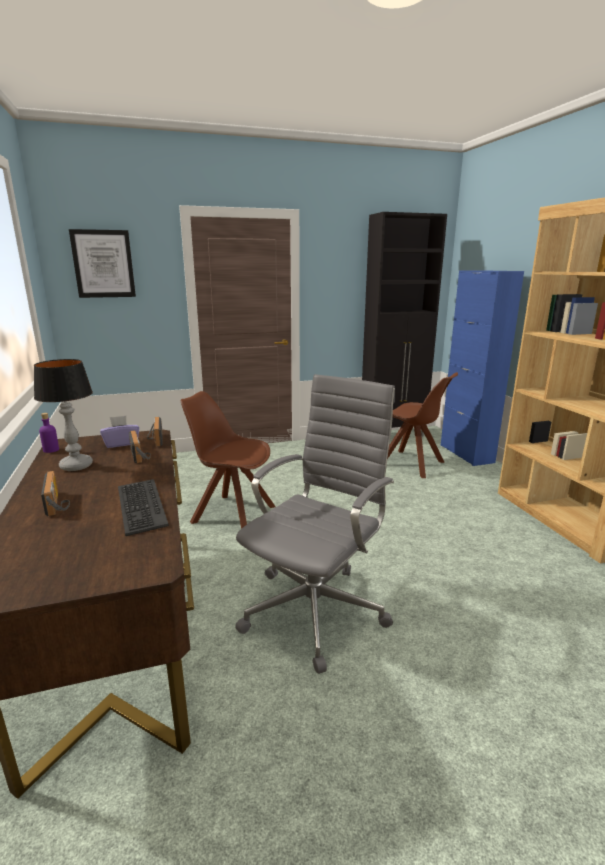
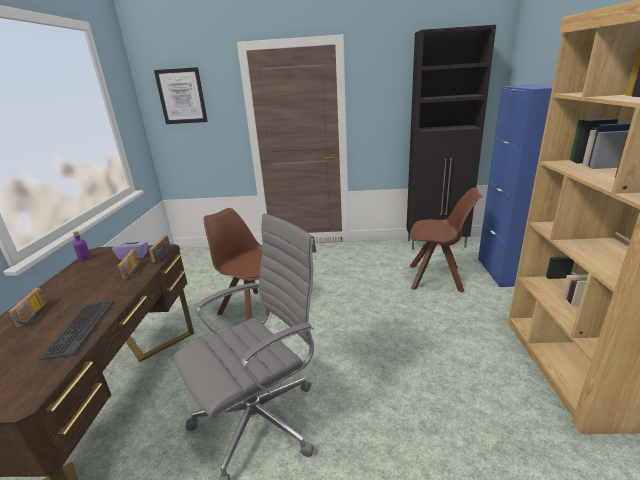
camera: 20 degrees right, 5 degrees up
(76, 466) = (82, 277): table lamp -> none
(413, 464) = (437, 278): brown chair -> brown chair turned 45 degrees counterclockwise

